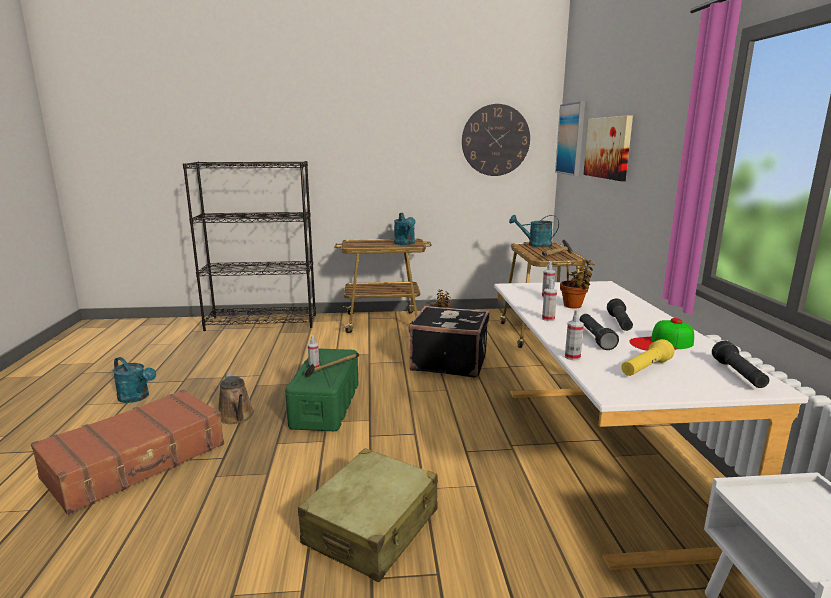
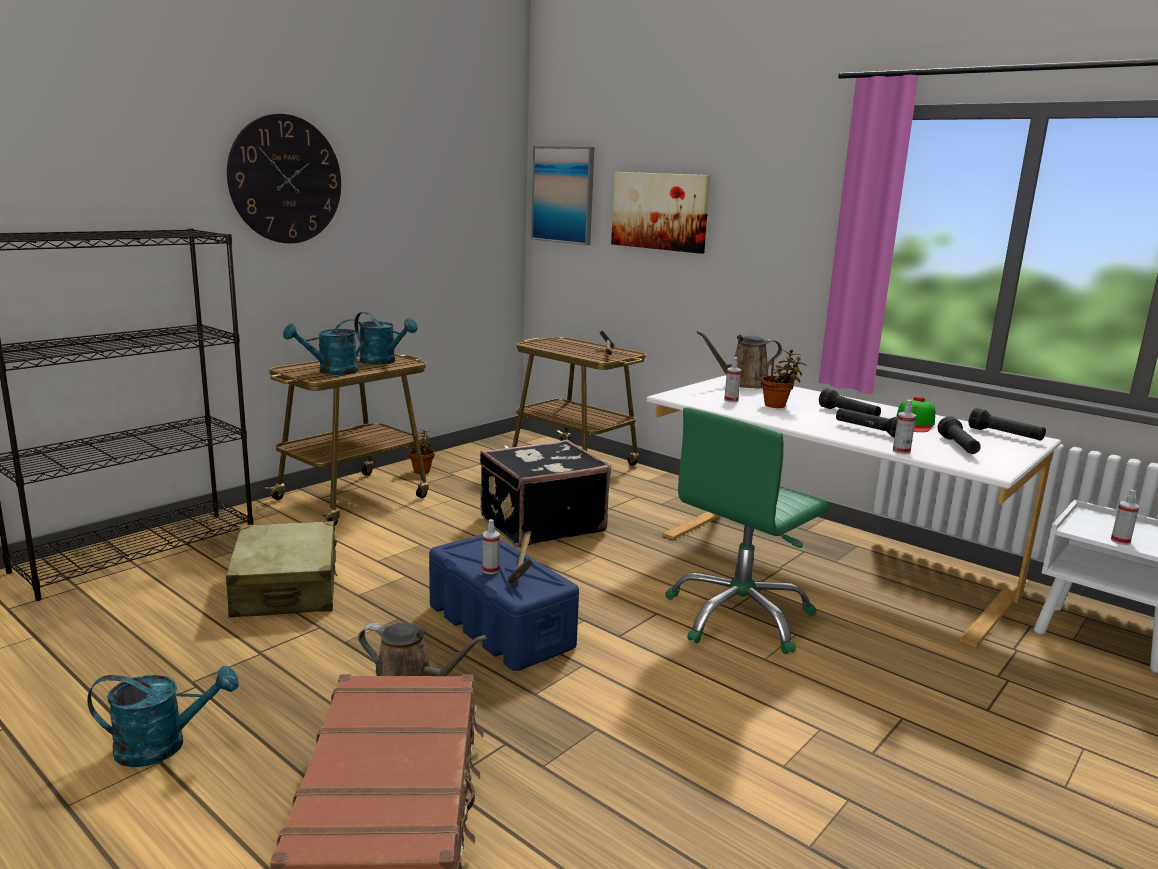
camera: 45 degrees left, 0 degrees up
(325, 406) = (501, 627): green storage box -> blue storage box
(372, 527) = (793, 715): beige suitcase -> beige suitcase (286, 588)
(461, 458) = (739, 616): none -> green office chair
(495, 140) = (459, 193): wall clock -> wall clock (286, 179)
(535, 245) = (549, 342): turquoise watering can -> turquoise watering can (331, 372)
(548, 319) = (794, 422): spray bottle -> spray bottle (1120, 541)
(596, 288) = (743, 384): none -> brown watering can
(645, 369) = (958, 447): yellow flashlight -> black flashlight

